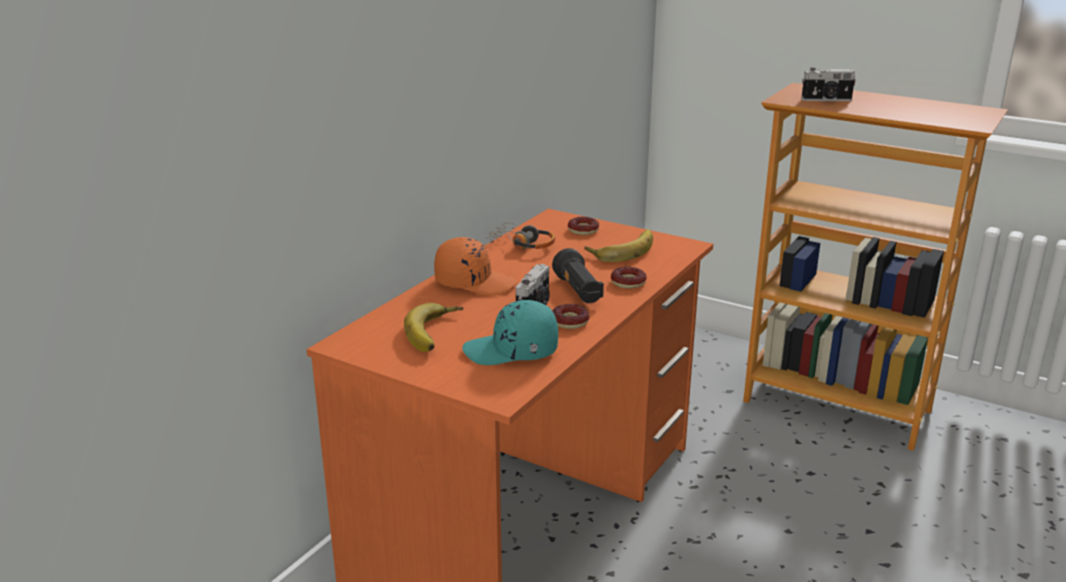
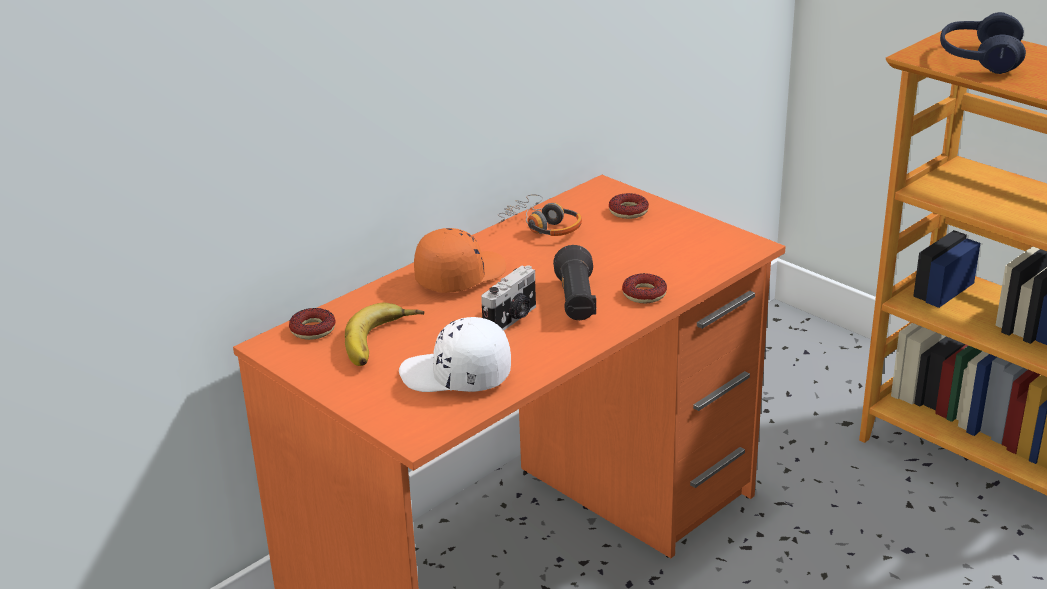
camera: 15 degrees right, 5 degrees up
(475, 282) = (459, 276): orange cap -> orange cap turned 75 degrees counterclockwise
(511, 351) = (456, 376): turquoise cap -> white cap
(570, 321) = (544, 342): donut -> donut (313, 329)
(621, 249) = (661, 245): banana -> none
(826, 100) = (979, 59): camera -> blue headphones

